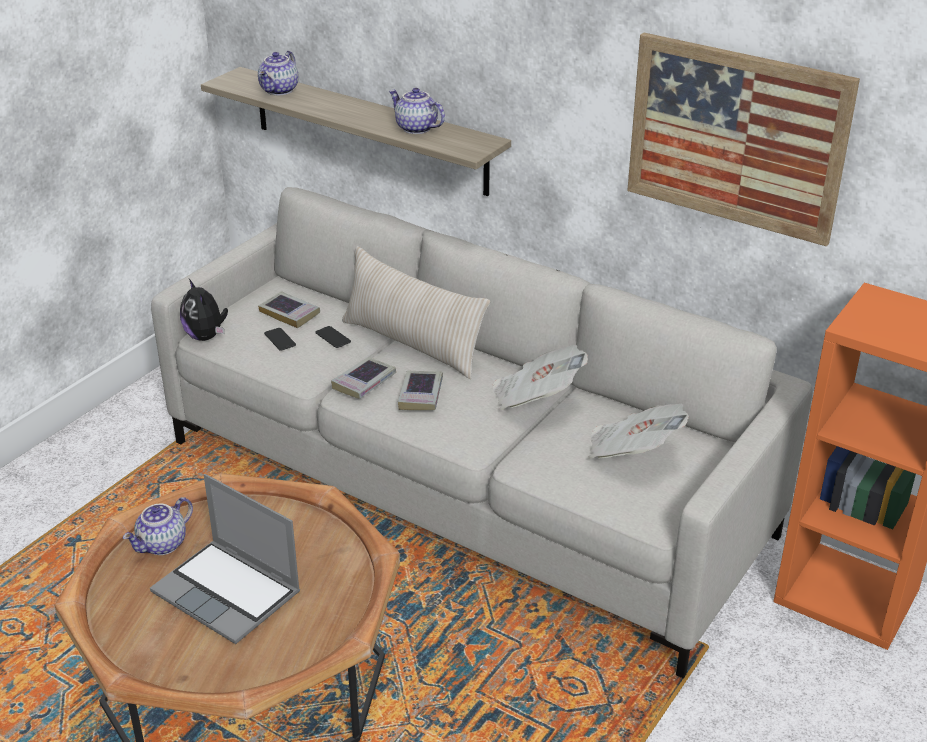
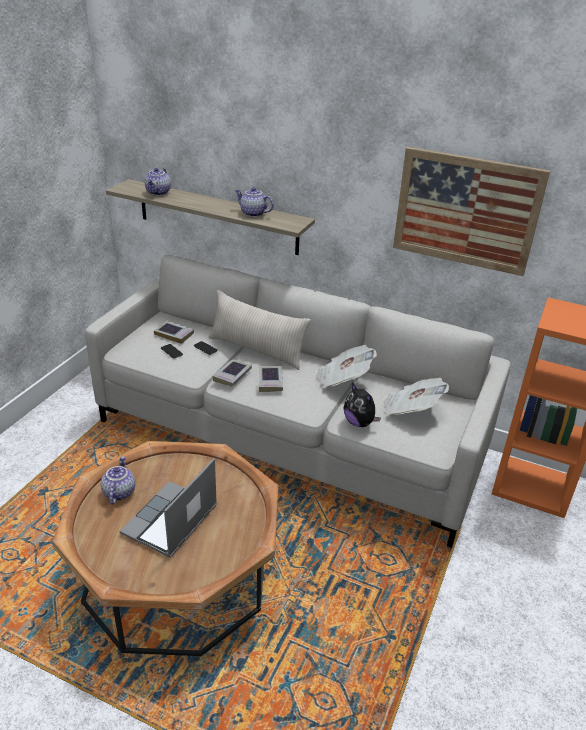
camera: 10 degrees left, 0 degrees up
(163, 545) = (118, 492): teapot -> teapot turned 150 degrees clockwise
(206, 336) = (122, 352): plush toy -> plush toy (359, 422)
(229, 593) = (170, 521): laptop -> laptop turned 90 degrees clockwise

